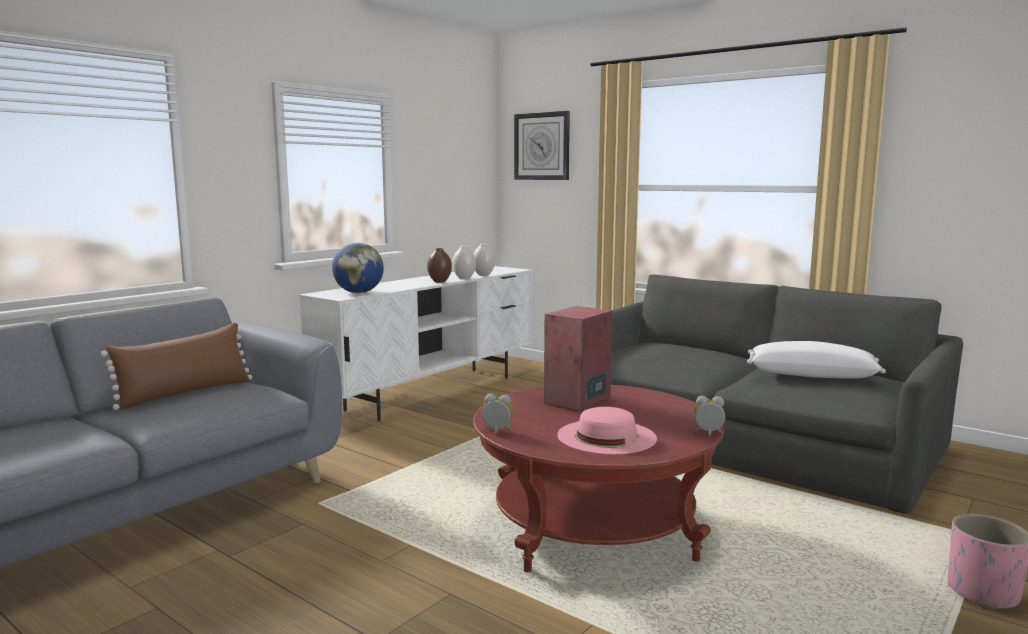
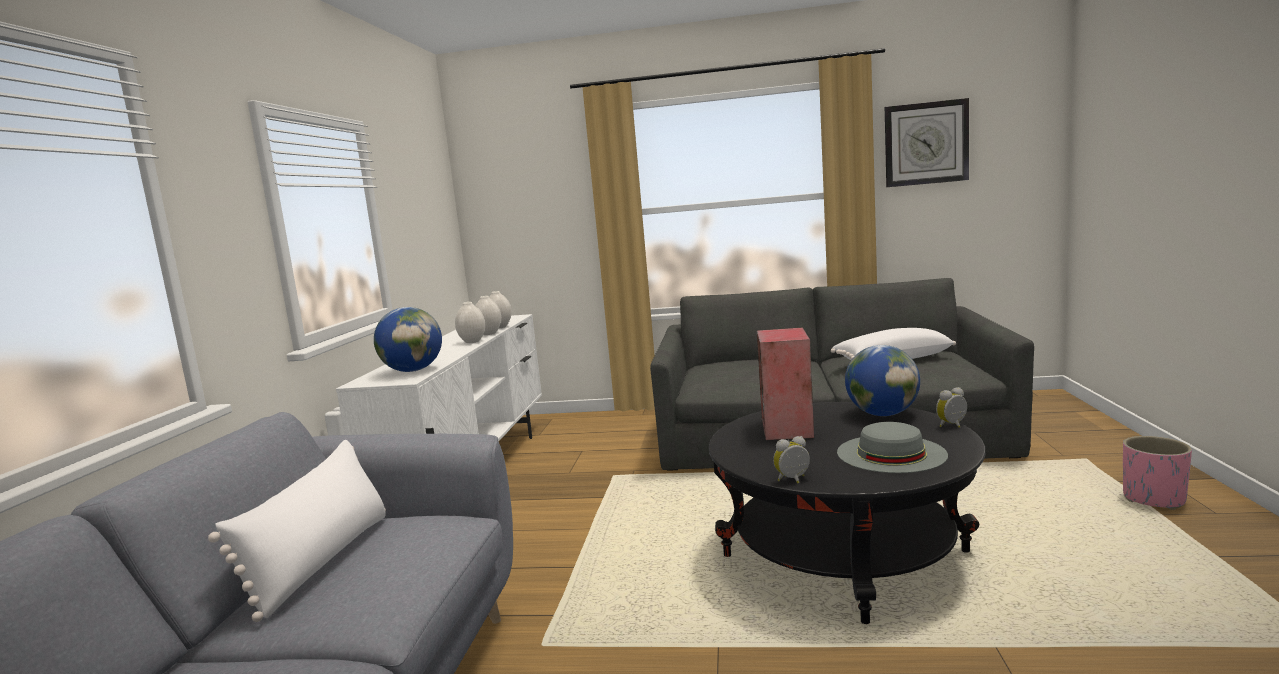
camera: 30 degrees left, 0 degrees up
(185, 393) = (322, 561): brown pillow -> white pillow
(439, 281) = (472, 342): brown vase -> white vase
(542, 146) = (512, 179): wall clock -> wall clock (926, 143)
(594, 525) = (844, 553): red coffee table -> black coffee table
(606, 436) = (891, 453): pink hat -> grey hat
(675, 410) = (882, 414): none -> globe

